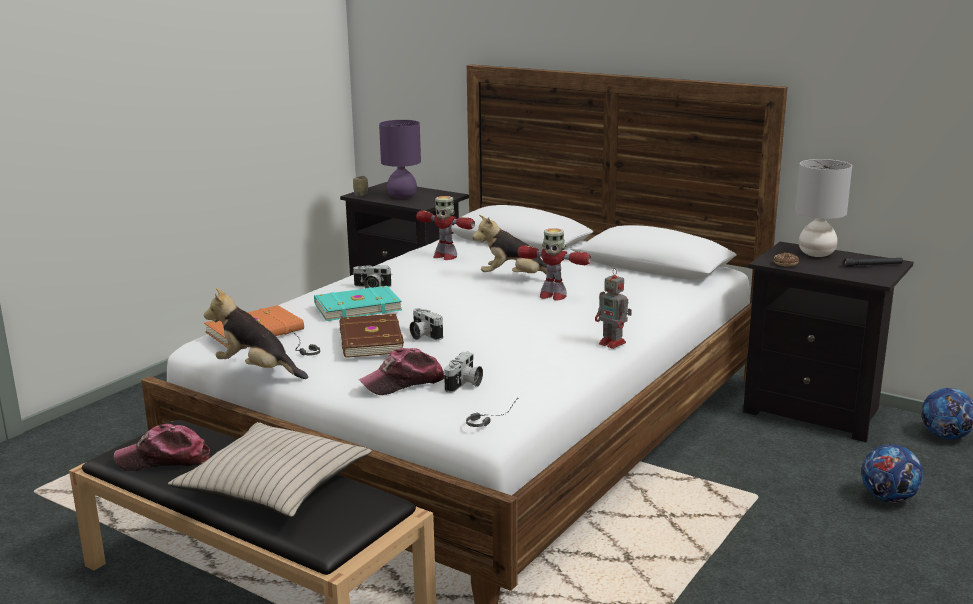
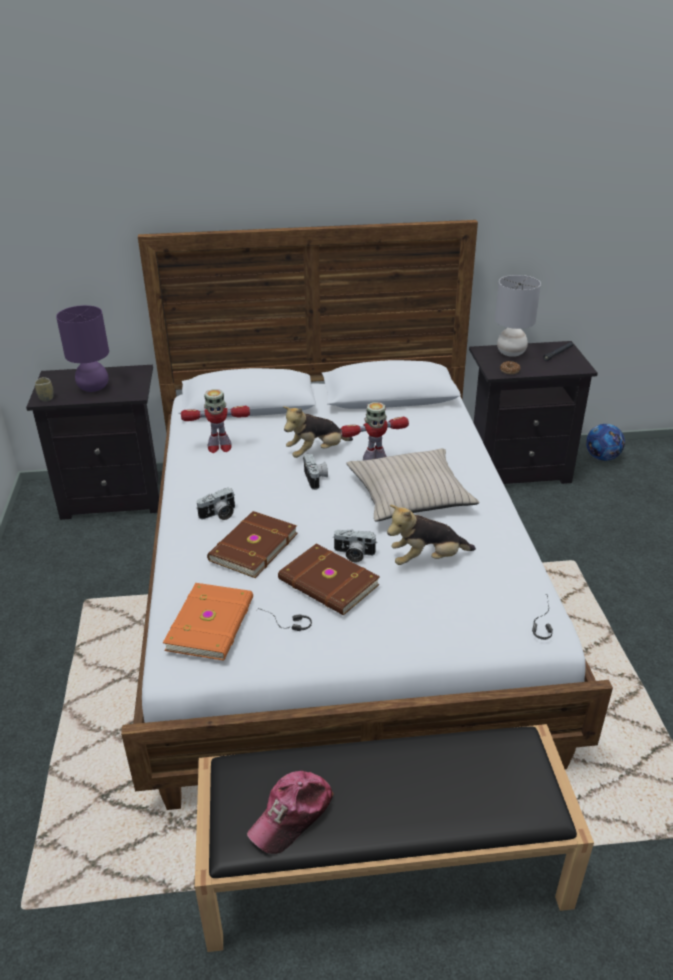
camera: 40 degrees left, 15 degrees up
(257, 370) = (284, 671): plush toy -> plush toy (427, 559)
(274, 485) = (426, 780): beige pillow -> beige pillow (410, 495)
(356, 307) = (252, 547): turquoise book -> brown book
(403, 382) = (426, 618): cap -> none
(464, 385) = (470, 595): camera -> camera (316, 479)
(613, 343) = (493, 496): toy robot -> none
(888, 498) = (634, 524): football -> none

